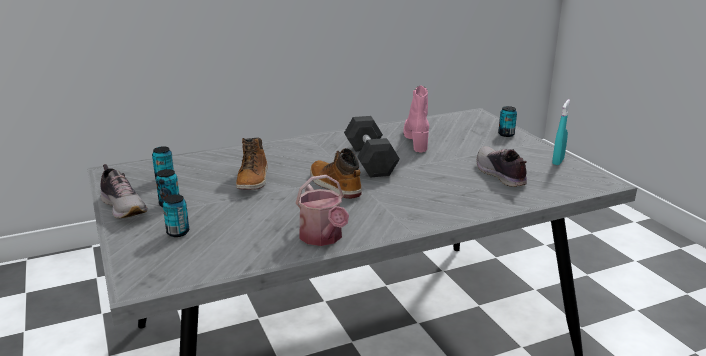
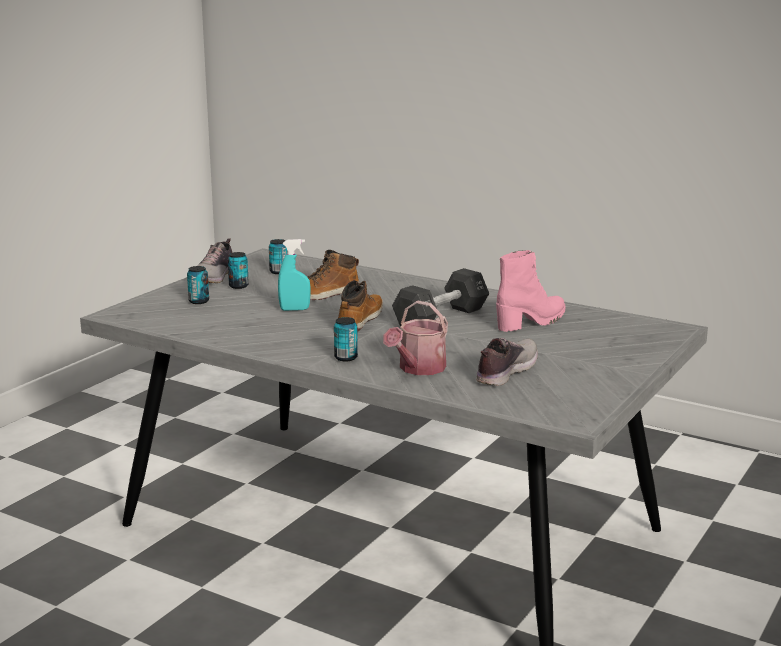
camera: 55 degrees right, 5 degrees down
(323, 238) = (253, 341): watering can -> watering can (418, 369)
(506, 134) = (637, 353): can -> can (346, 357)
(558, 161) = (599, 390): turquoise spray bottle -> turquoise spray bottle (294, 309)

